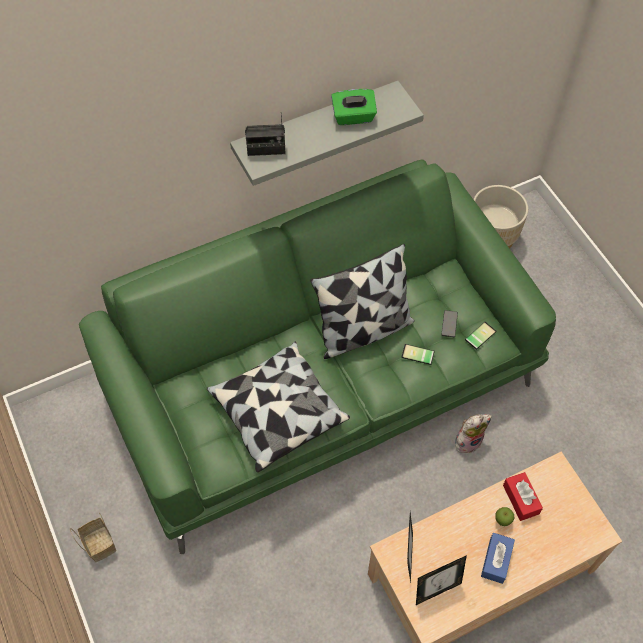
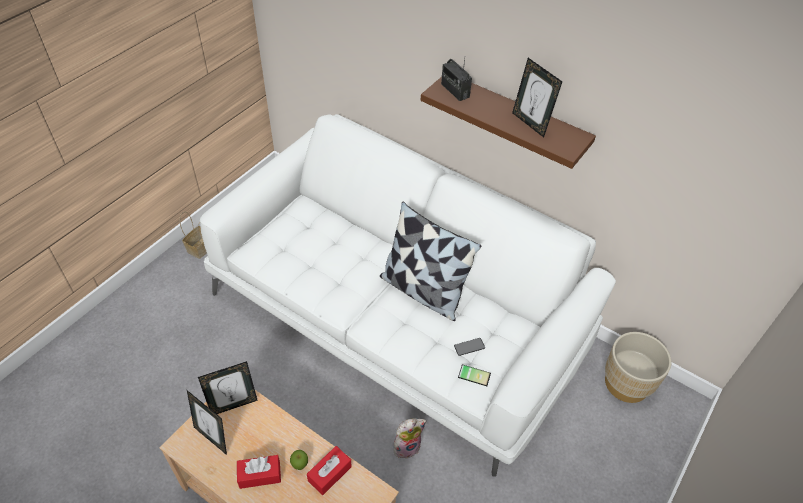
camera: 60 degrees right, 10 degrees down
(277, 412) = (316, 267): pillow -> none
(316, 128) = (514, 121): grey shelf -> brown shelf
(321, 380) = (398, 317): green sofa -> white sofa
(353, 117) = (530, 123): green tissue box -> picture frame
(417, 356) = (422, 336): phone -> none
(468, 441) = (407, 446): plush toy -> plush toy turned 60 degrees counterclockwise
(496, 560) = (260, 475): blue tissue box -> red tissue box

